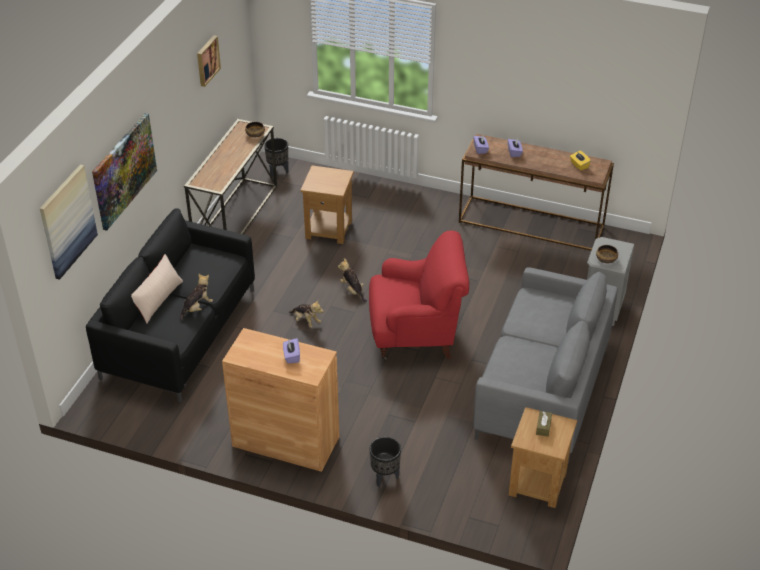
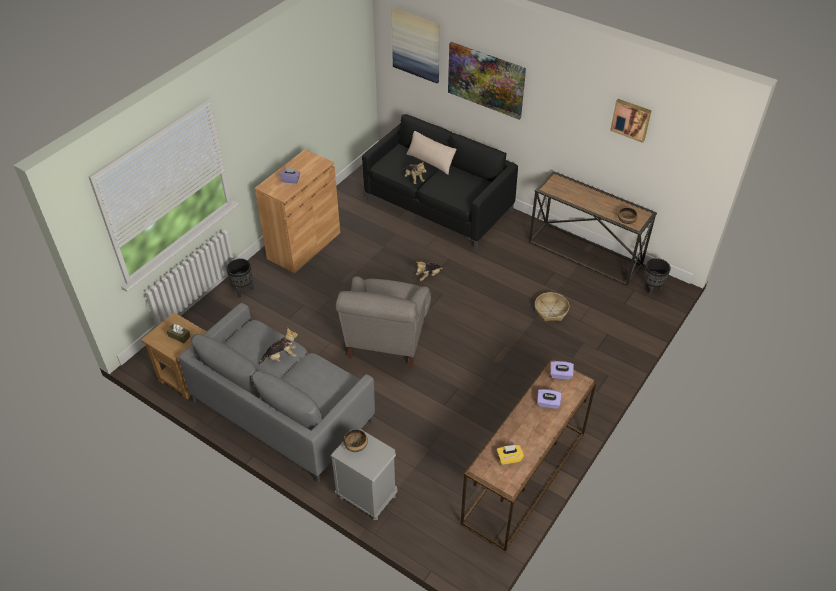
camera: 105 degrees right, 5 degrees up
(329, 229) = (551, 311): brown side table -> basket
(352, 290) = (458, 311): plush toy -> plush toy (281, 357)
(416, 335) = (386, 341): red armchair -> grey armchair

